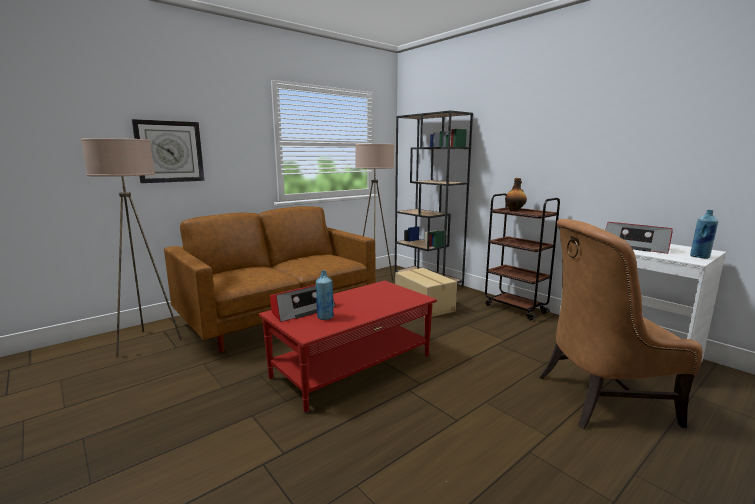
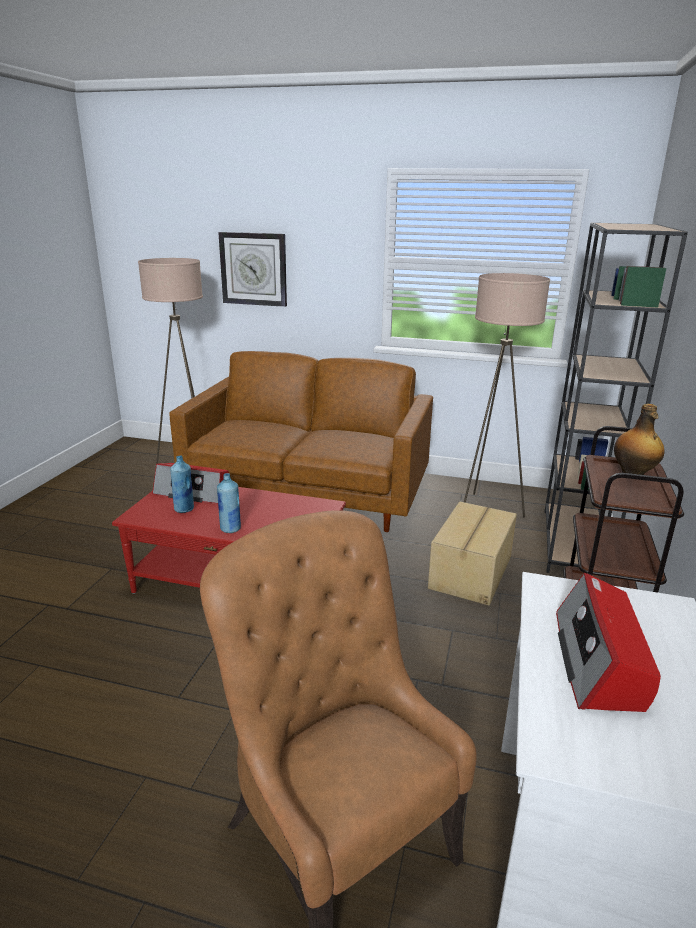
camera: 55 degrees right, 10 degrees up
(700, 257) = (610, 767): blue bottle -> blue bottle (230, 529)

